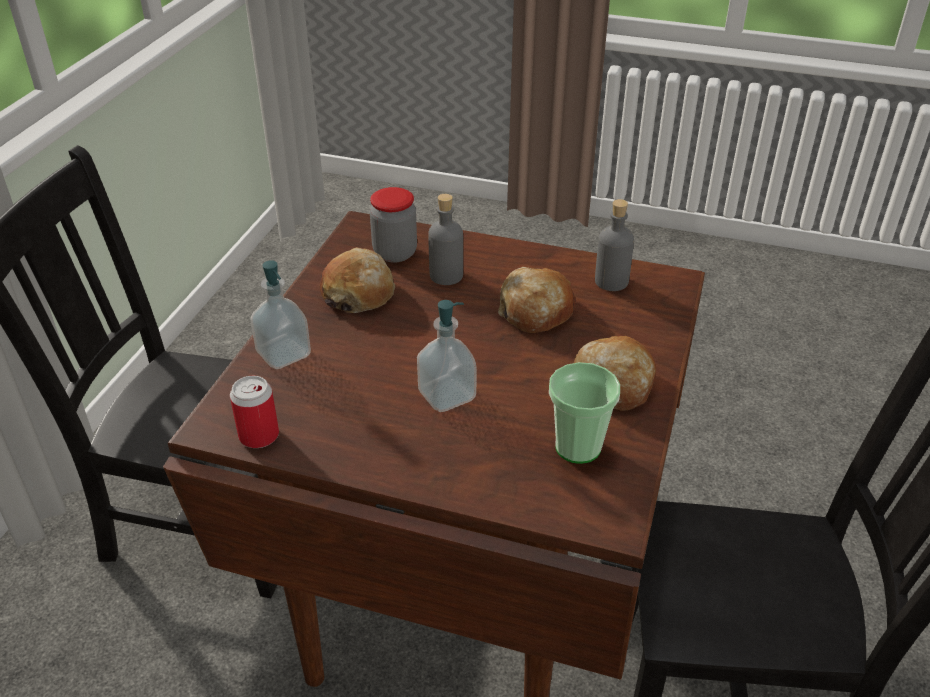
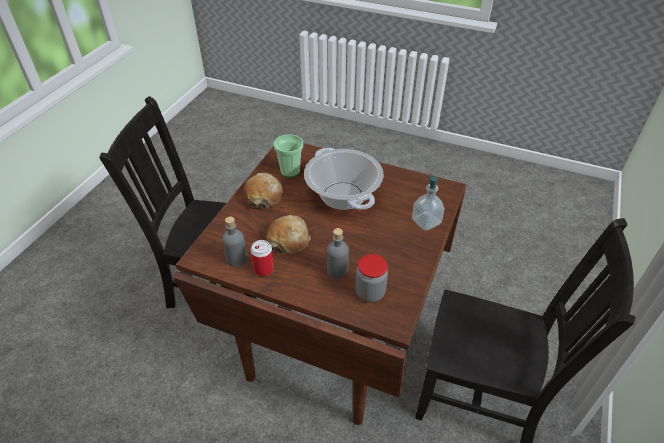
camera: 175 degrees left, 5 degrees up
(259, 435) = (426, 183): can -> can (263, 269)
(359, 293) = (391, 260): bread -> none
(447, 395) = (343, 196): soap dispenser -> cooking pot

